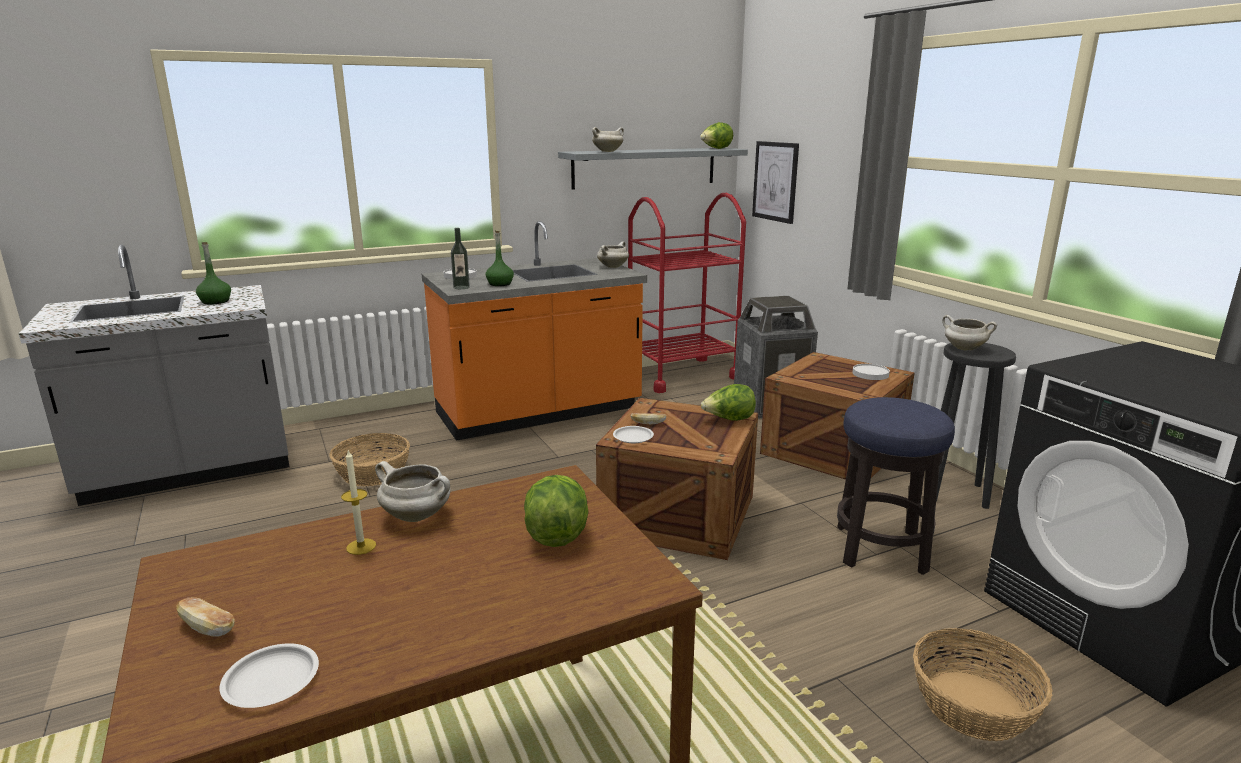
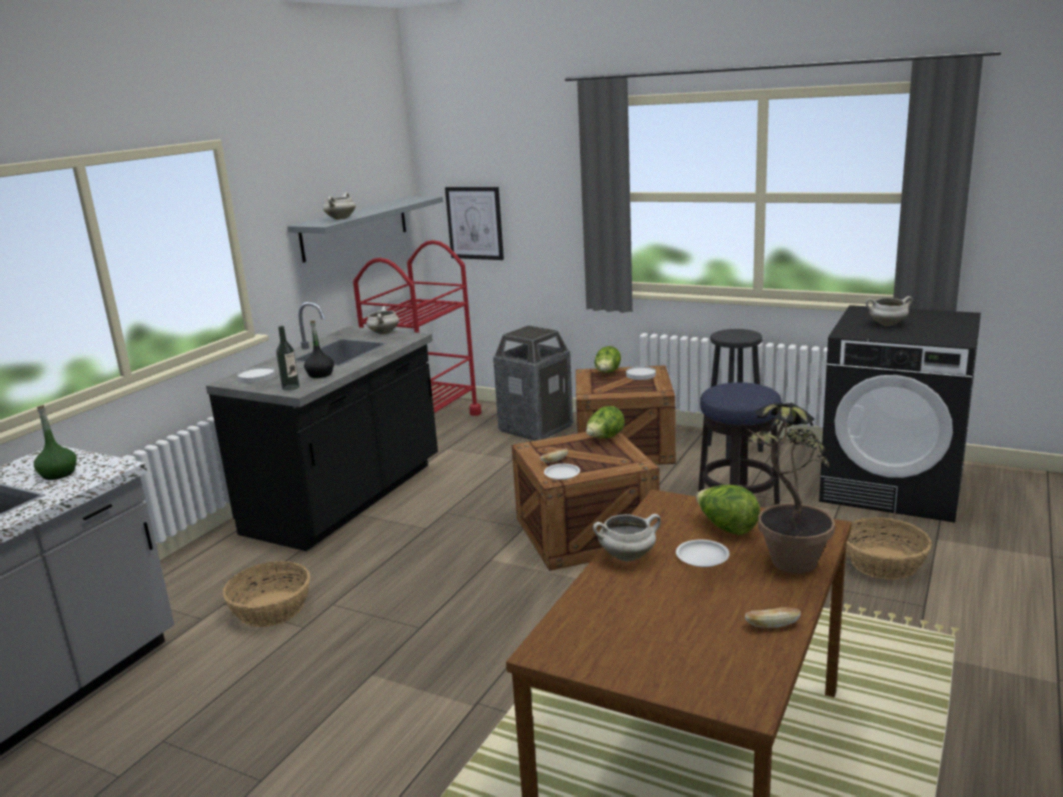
camera: 35 degrees left, 0 degrees up
(208, 628) = (654, 661): bread -> bread (772, 625)
(271, 680) = (747, 658): white plate -> white plate (702, 557)
(361, 546) = (635, 585): candle -> none
(500, 284) = (320, 374): green bottle -> black bottle
(514, 607) = (785, 569): none -> potted plant
(539, 412) = (347, 499): orange counter -> black counter
(716, 149) = (414, 199): lettuce -> lettuce (607, 373)
(964, 349) = (726, 336): white cooking pot -> white cooking pot (887, 324)

